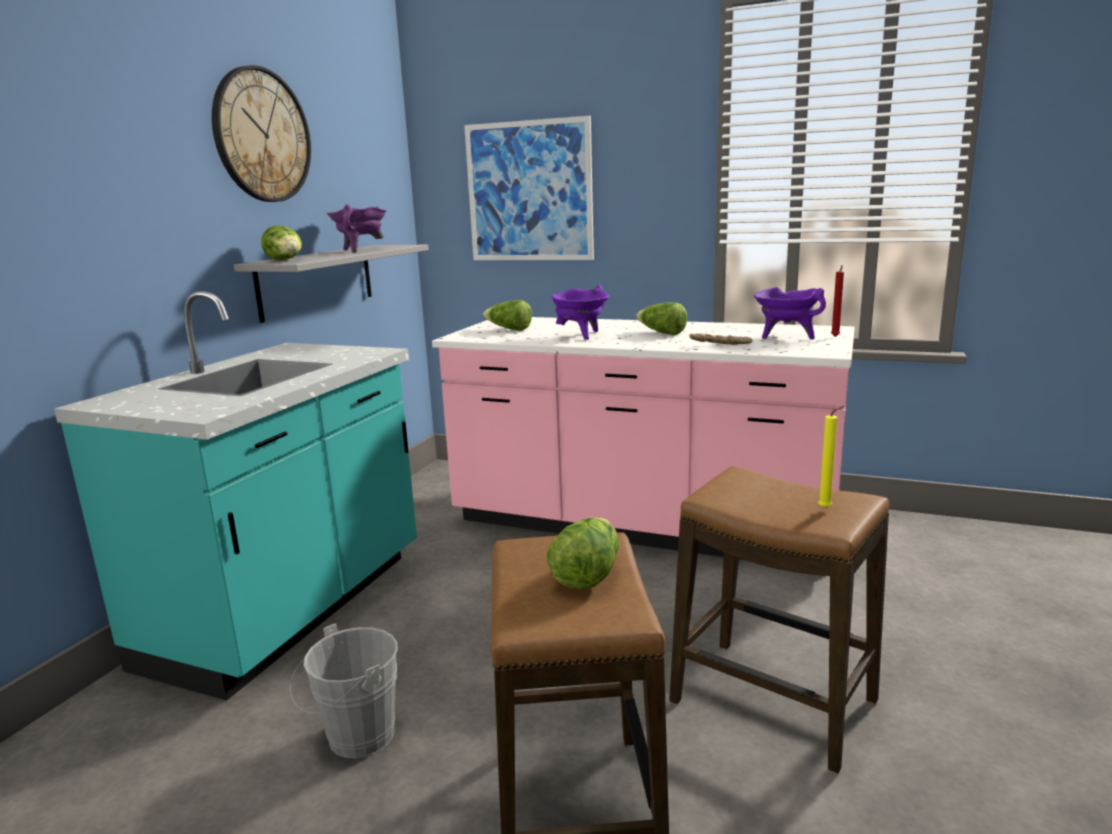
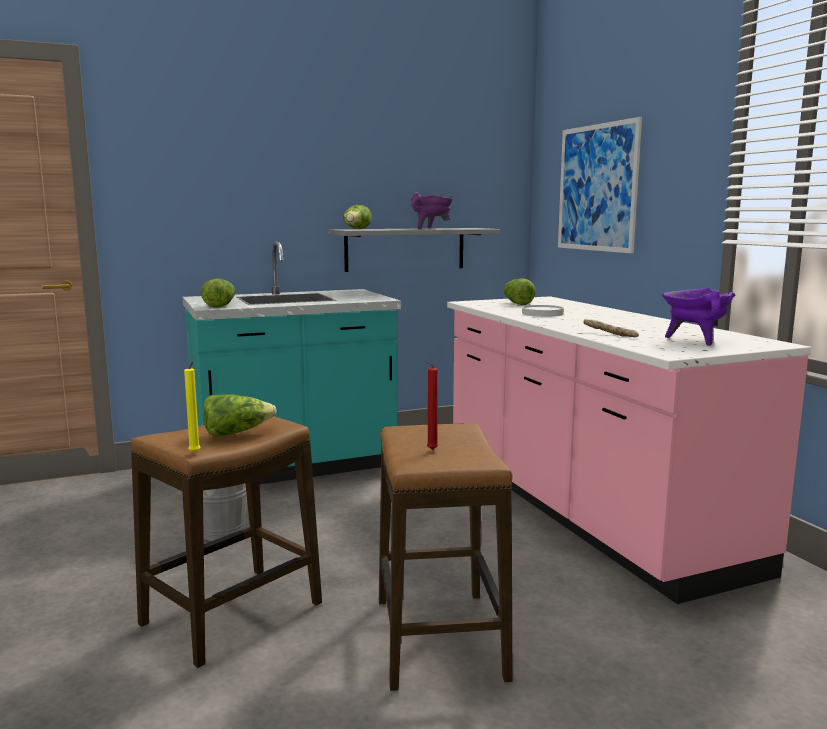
camera: 45 degrees right, 5 degrees down
(262, 135) = (370, 143): wall clock -> none
(580, 335) = (542, 313): purple cooking pot -> white plate
(661, 333) = (606, 321): lettuce -> lettuce (220, 305)
(826, 508) = (442, 457): yellow candle -> yellow candle (195, 453)
(835, 337) = (740, 348): red candle -> red candle (430, 450)

